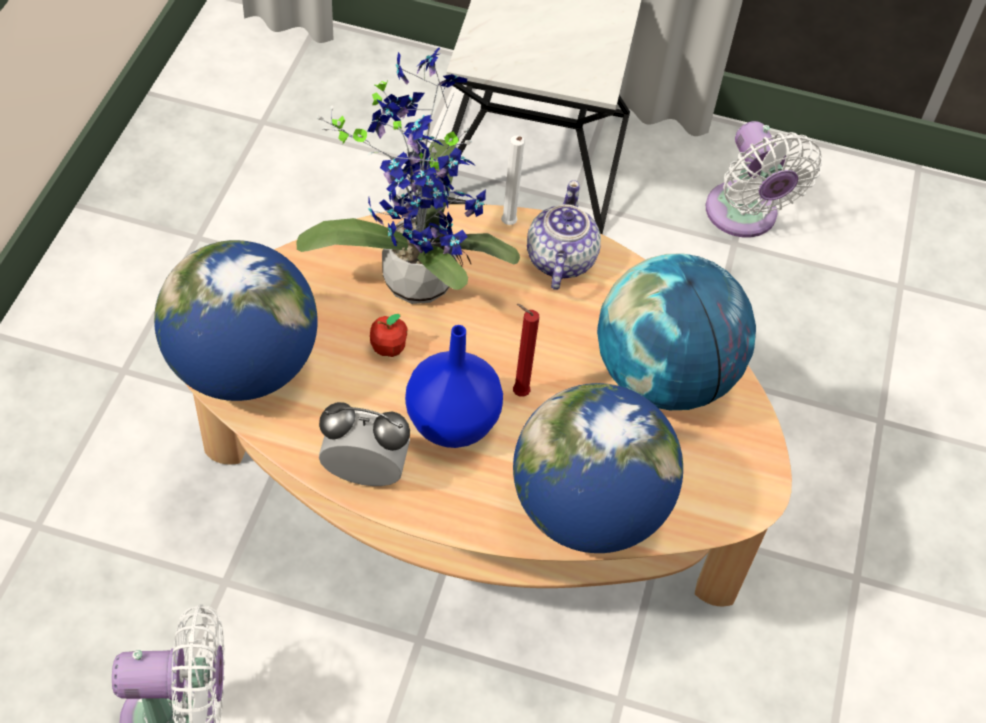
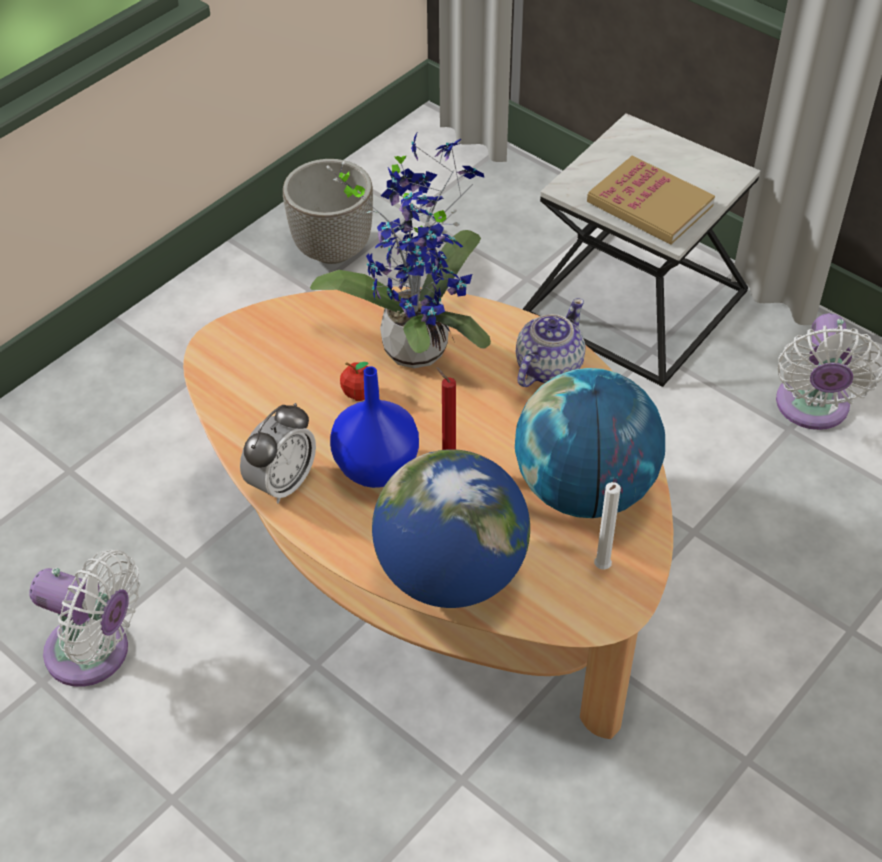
camera: 30 degrees right, 5 degrees down
(196, 185) = (331, 249): none -> planter
(243, 367) = (234, 372): globe -> none
(365, 473) = (282, 483): alarm clock -> alarm clock turned 90 degrees clockwise
(508, 225) = (519, 327): white candle -> white candle (601, 569)
(559, 57) = (649, 204): none -> book

